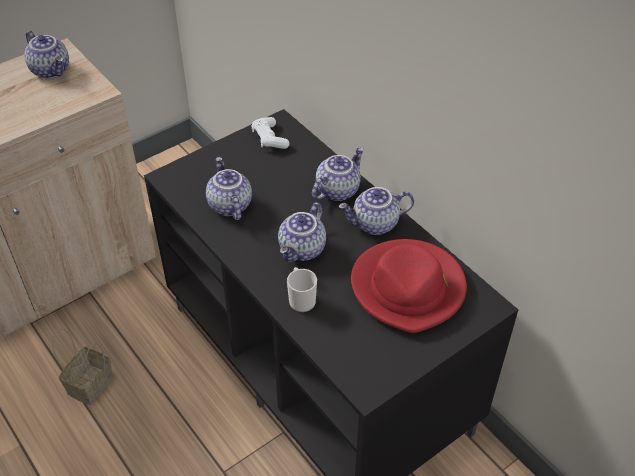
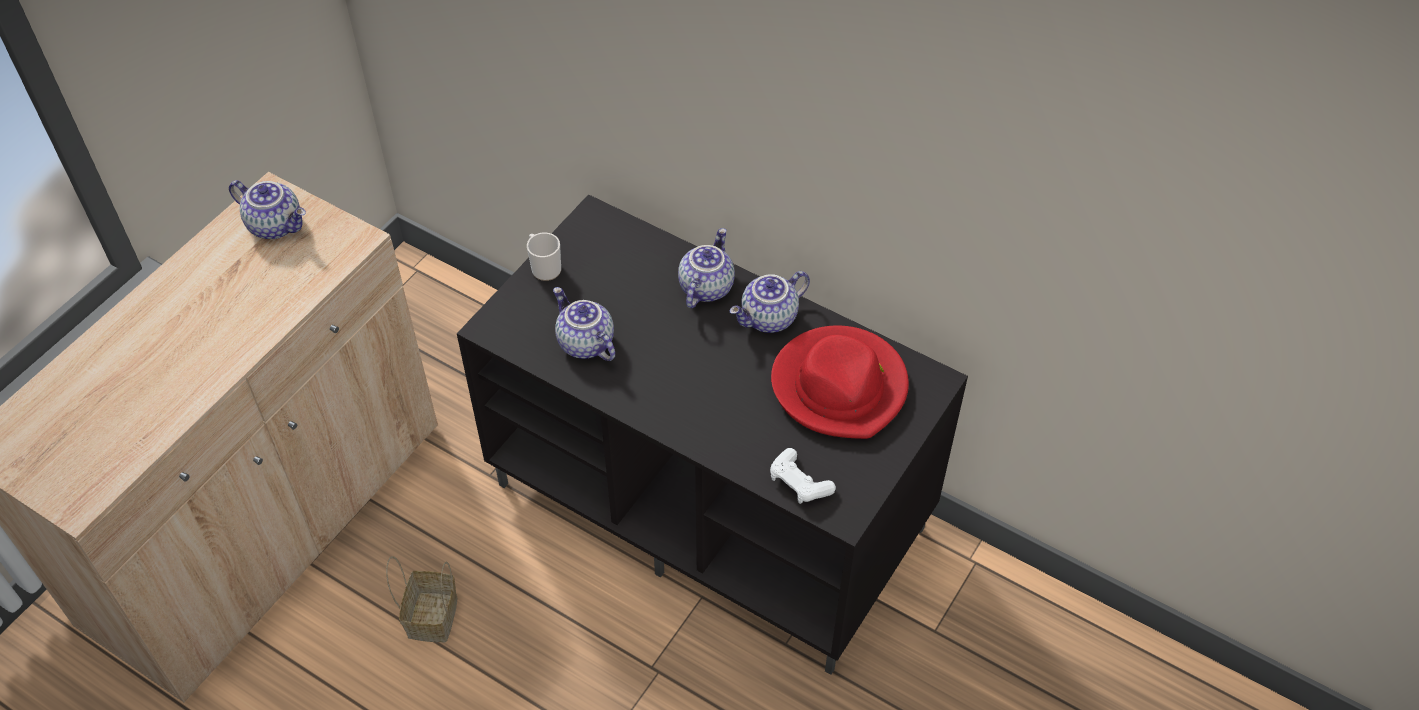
camera: 20 degrees left, 5 degrees up
(269, 138) = (591, 241): white game controller -> white game controller (799, 483)
(301, 299) = (726, 435): mug -> mug (544, 267)
(303, 250) = (700, 375): teapot -> none

